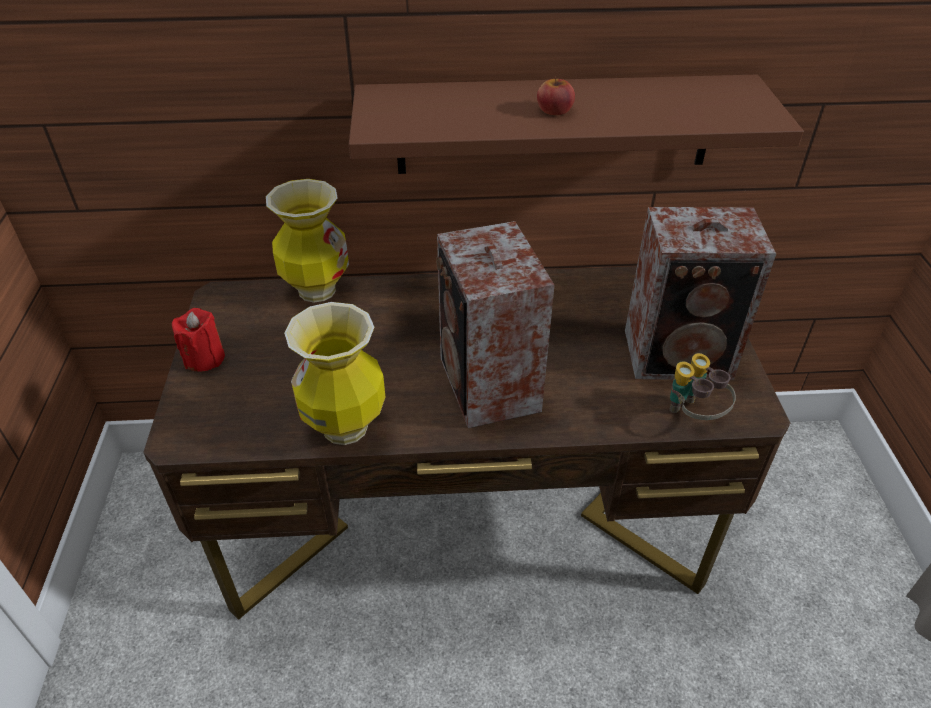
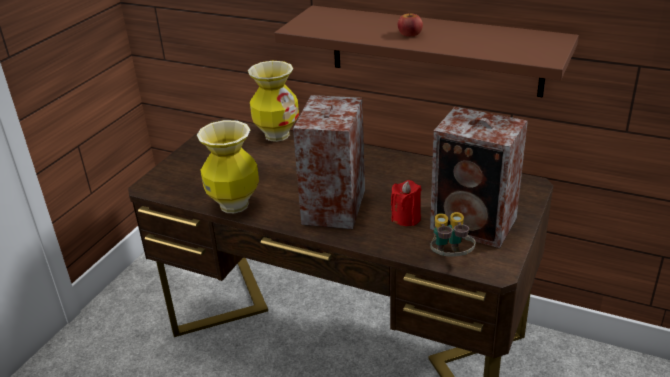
camera: 30 degrees right, 10 degrees down
(204, 358) = (190, 154): red candle -> red candle (406, 218)

